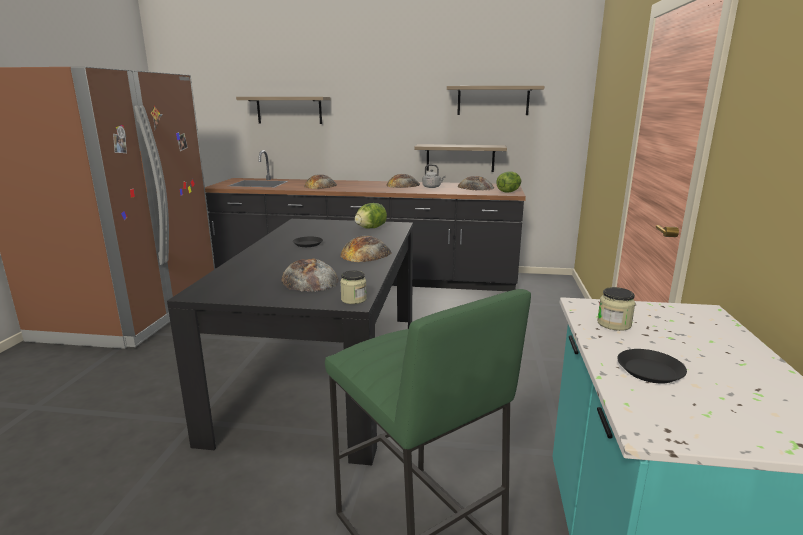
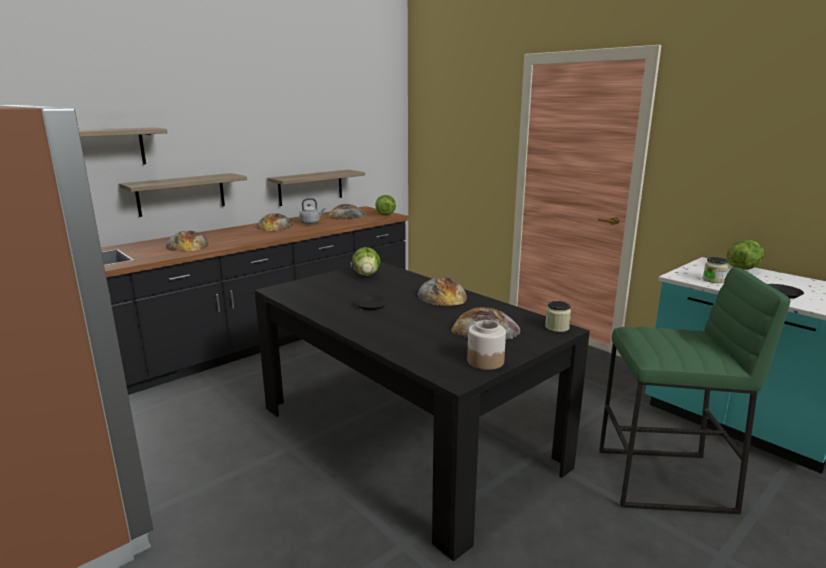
camera: 50 degrees left, 0 degrees up
(240, 294) = (485, 361): none -> jar
(493, 100) = (334, 125): shelf -> shelf (181, 194)
(728, 333) = (743, 268): none -> lettuce

